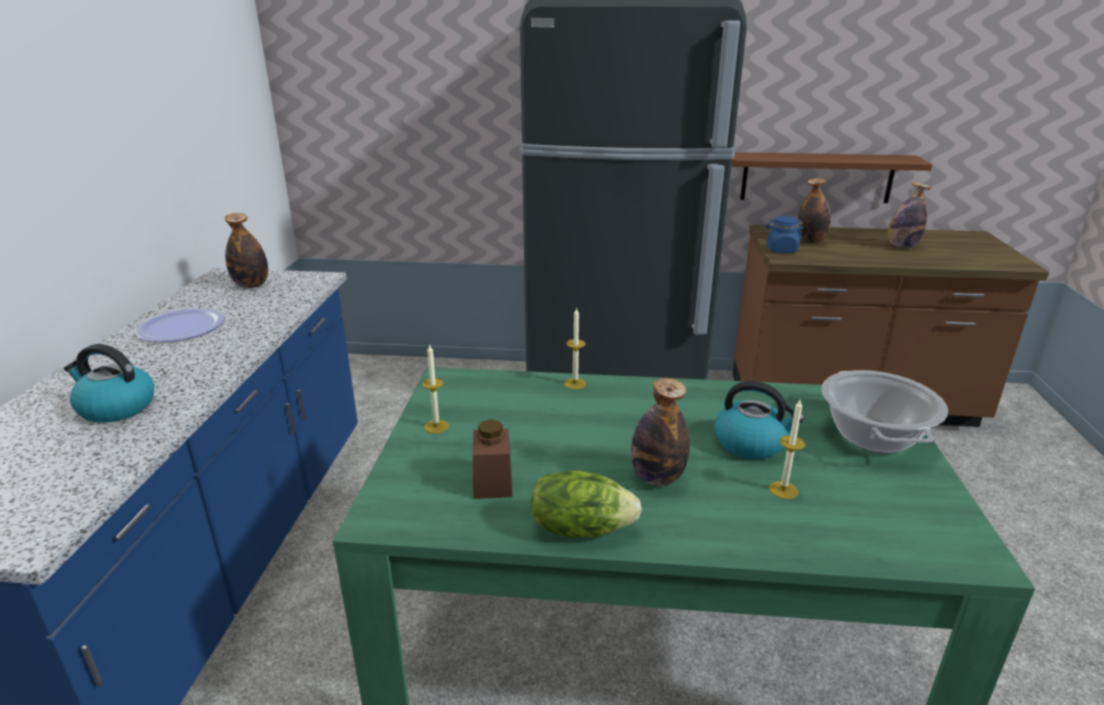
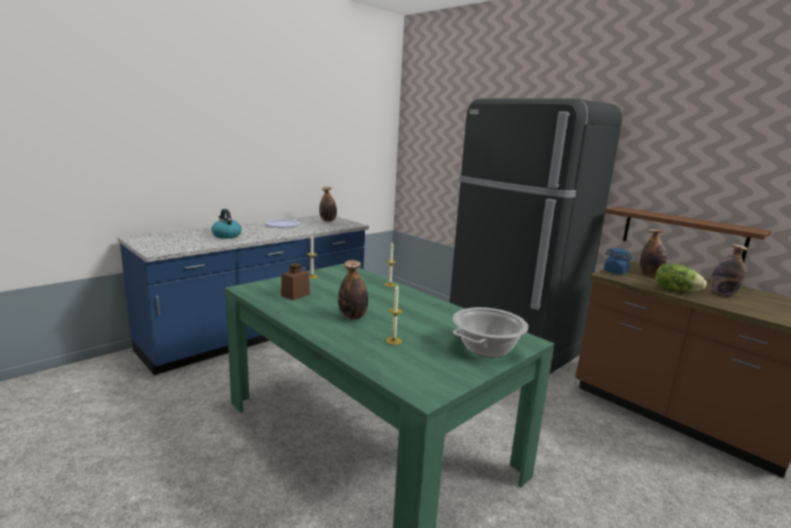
camera: 40 degrees right, 10 degrees down
(580, 527) = (295, 315): lettuce -> lettuce (675, 290)
(751, 443) = (418, 325): kettle -> none

